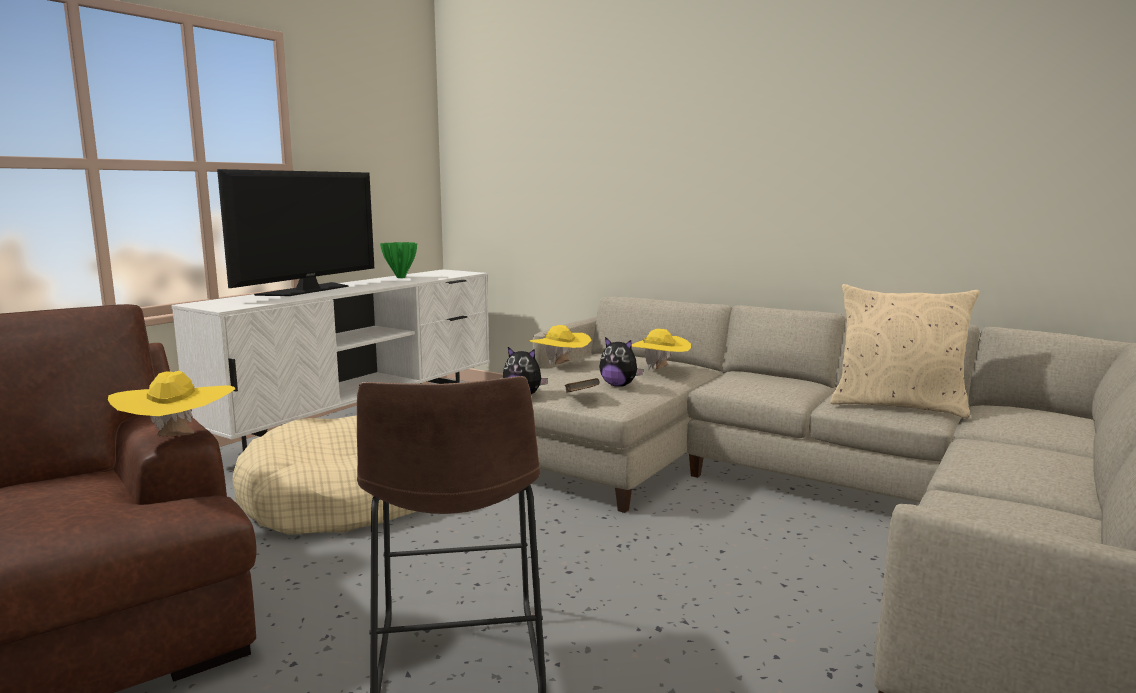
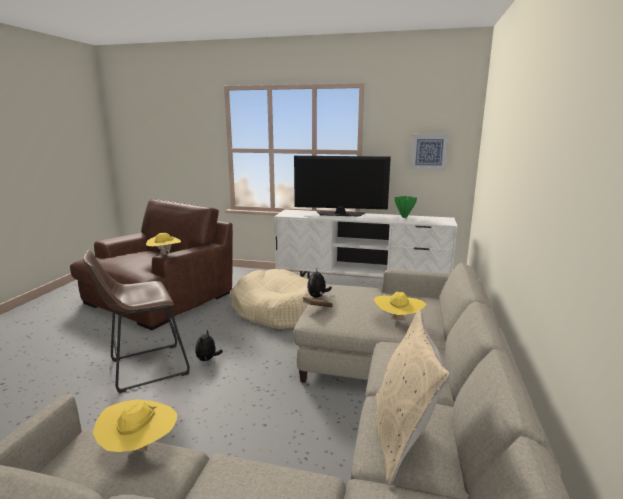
camera: 70 degrees right, 5 degrees up
(387, 167) = (429, 151): none -> picture
(560, 365) = (379, 293): yellow hat -> yellow hat (140, 448)
(619, 385) = (350, 315): plush toy -> plush toy (207, 359)

